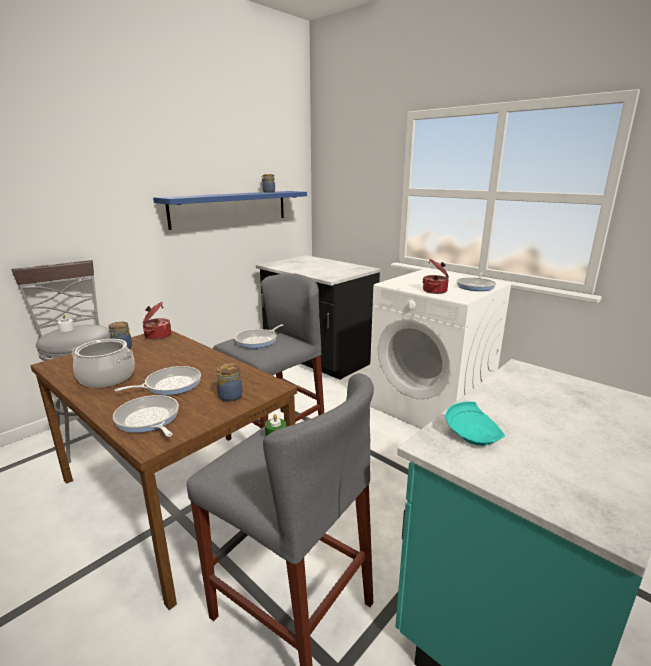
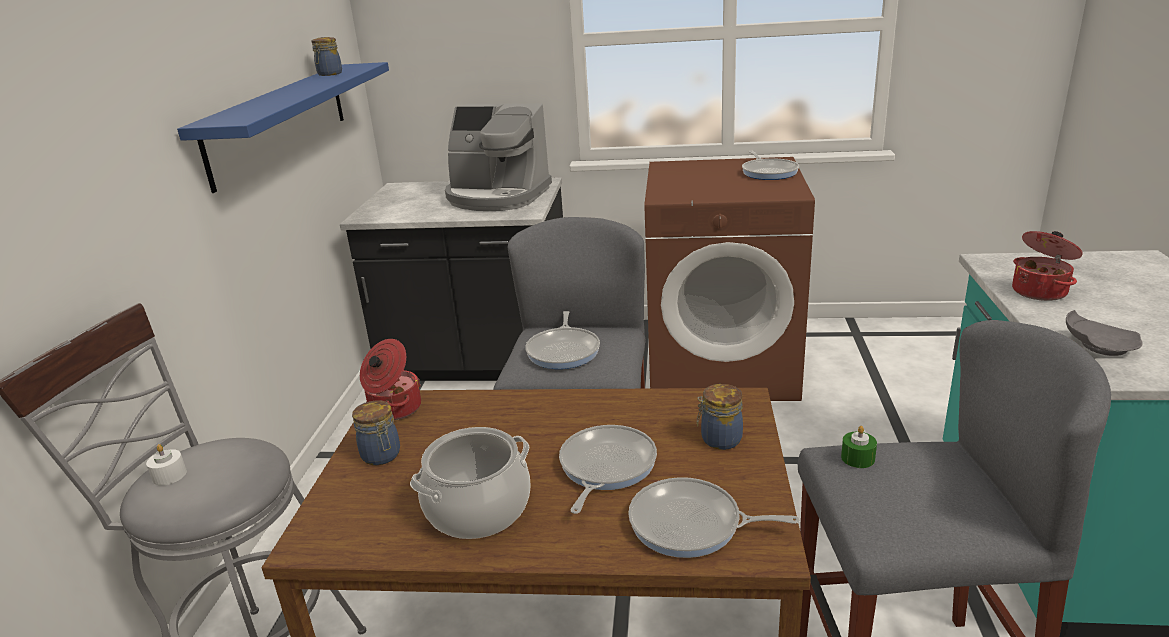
camera: 35 degrees left, 5 degrees up
(334, 269) = (497, 197): none -> coffee machine
(431, 406) = (723, 366): white washing machine -> brown washing machine
(435, 291) = (742, 192): cooking pot -> cooking pot (1040, 291)
(473, 434) = (1097, 346): turquoise plate -> grey plate

